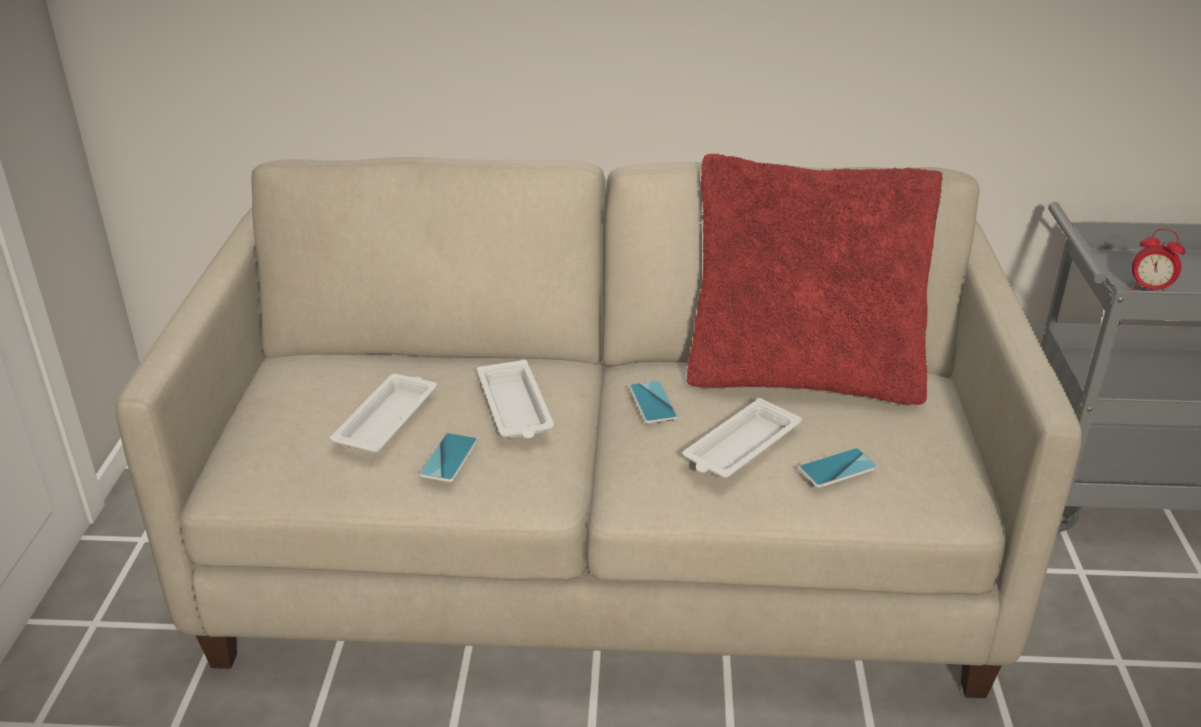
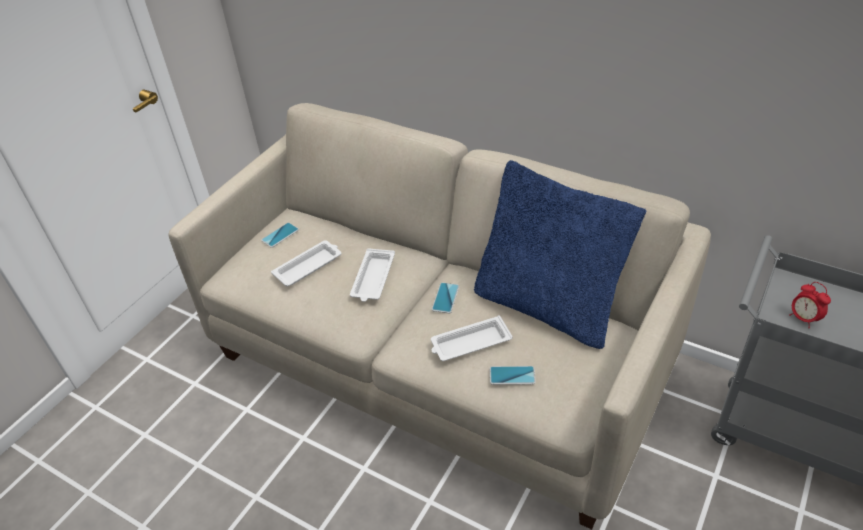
camera: 30 degrees right, 10 degrees up
(449, 458) = (320, 300): phone -> phone (280, 235)
(804, 369) = (549, 301): red pillow -> blue pillow

